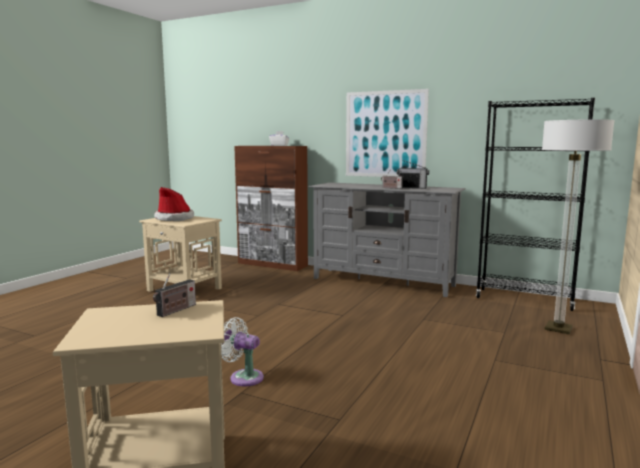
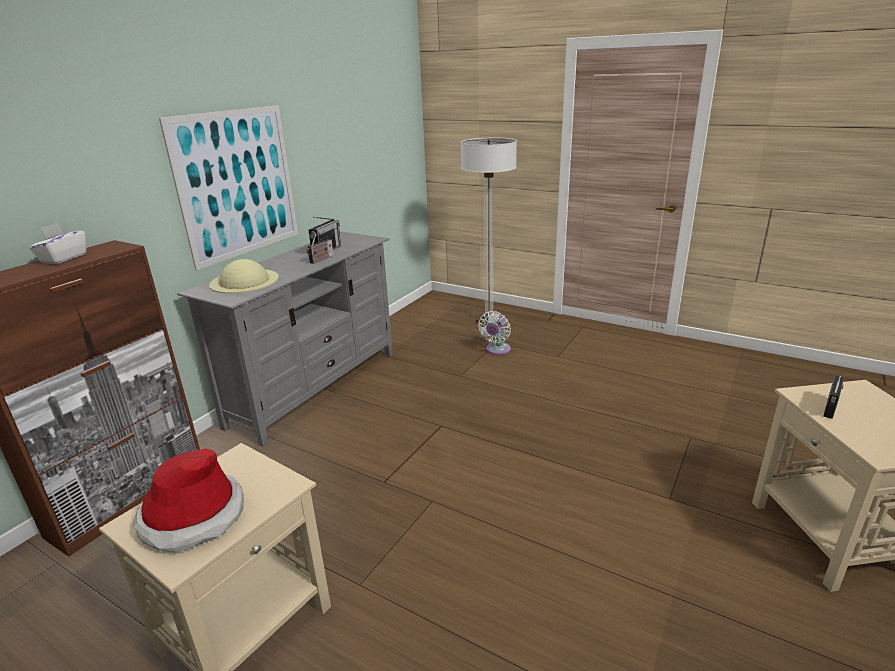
camera: 85 degrees left, 15 degrees up
(175, 310) = (830, 409): radio -> radio turned 90 degrees clockwise
(243, 377) = (635, 499): white fan -> white fan (497, 350)
(347, 184) = (244, 281): none -> beige hat
(524, 299) = (412, 320): black bookcase -> none

